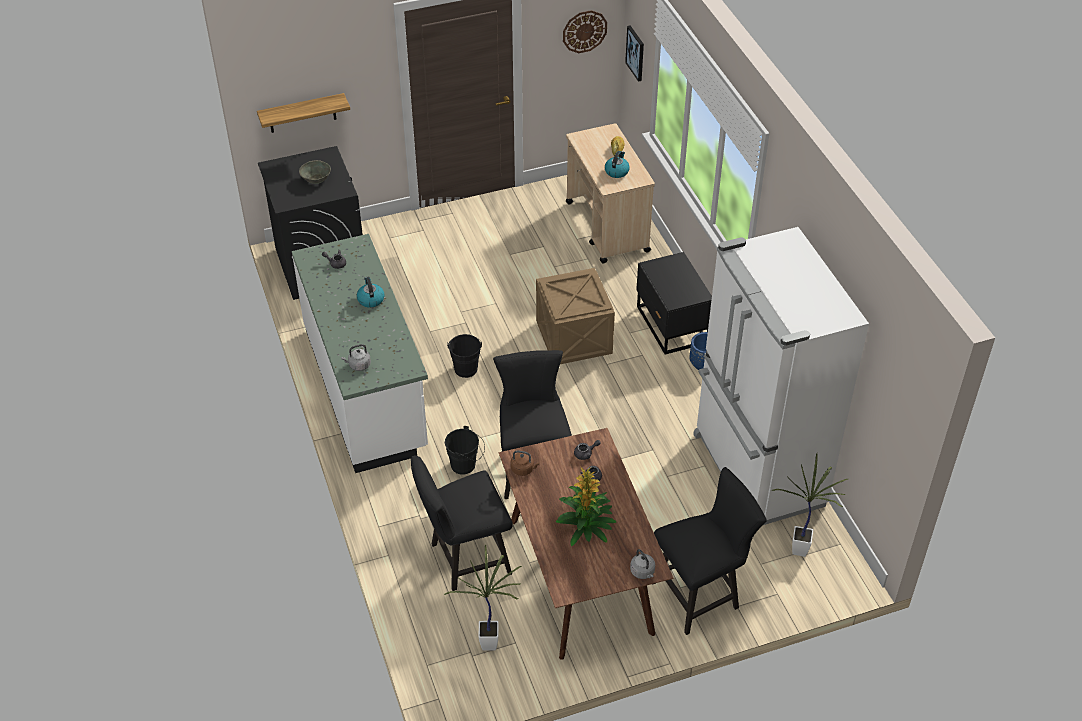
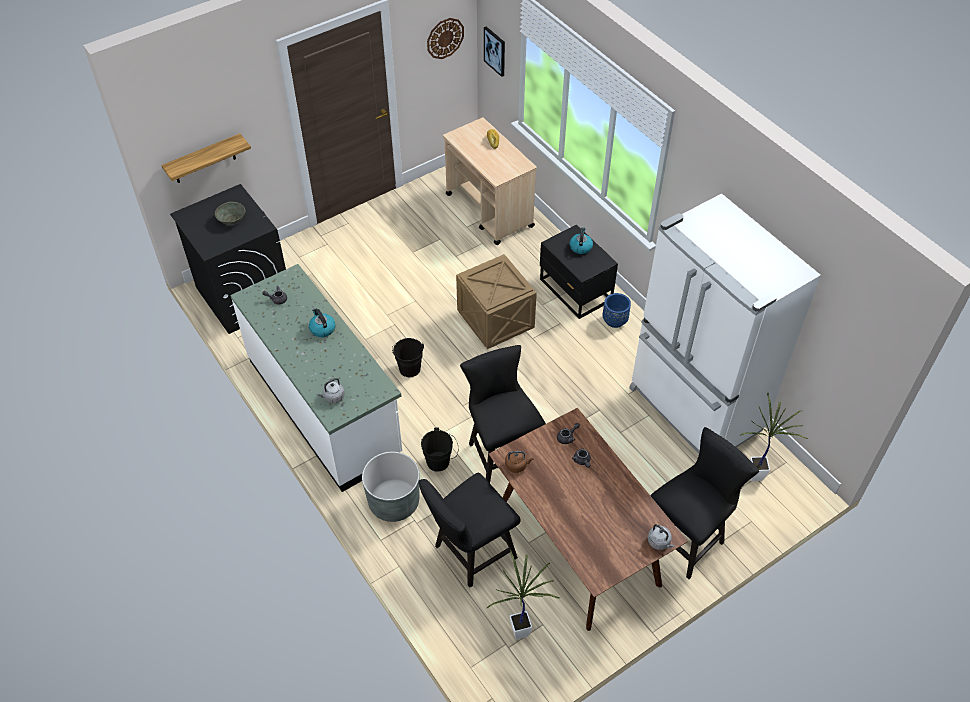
camera: 15 degrees left, 5 degrees up
(404, 494) = (394, 502): none -> grey planter
(585, 526) = (592, 509): potted plant -> none
(616, 171) = (500, 162): kettle -> kettle (580, 247)

